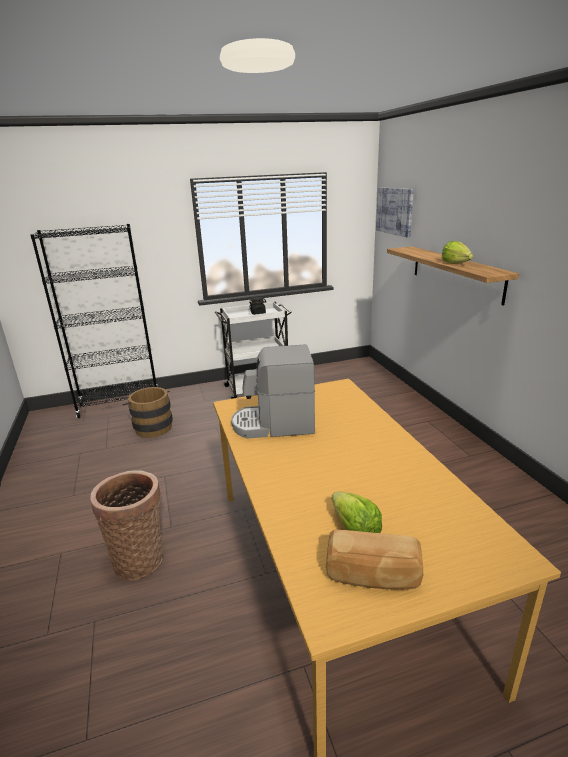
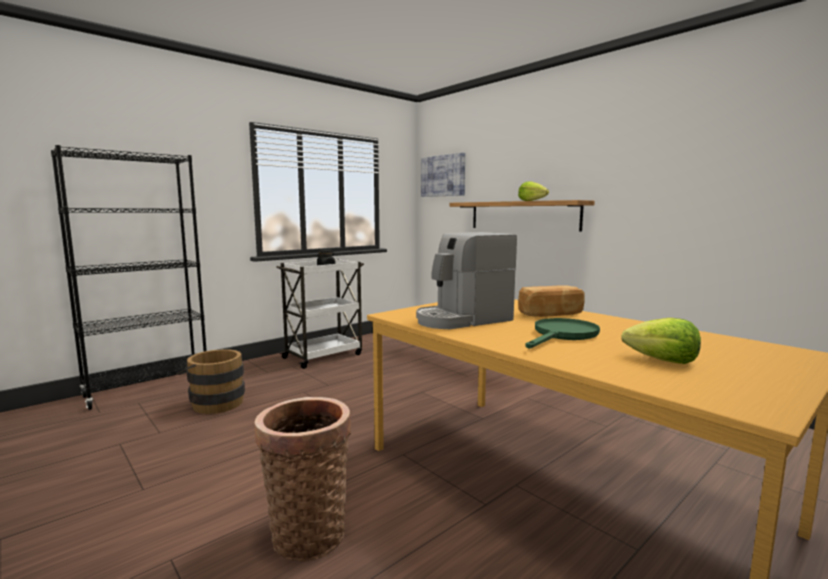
camera: 25 degrees left, 15 degrees down
(324, 468) = (562, 335): none -> green frying pan
(372, 575) = (735, 381): bread -> bread (551, 314)

